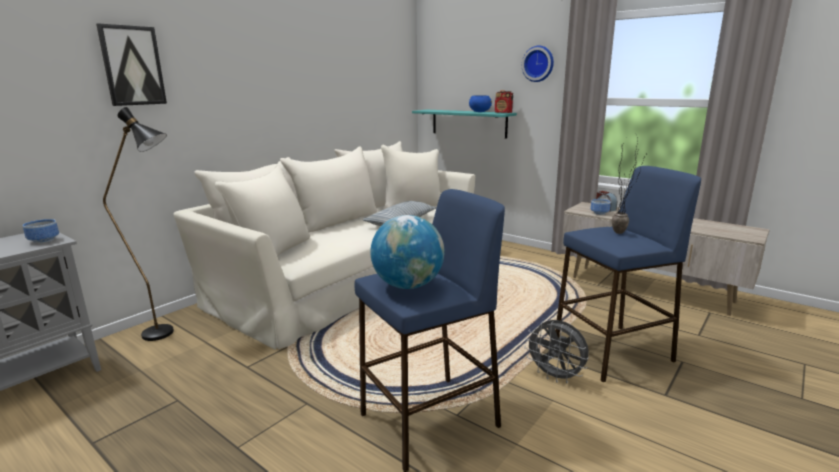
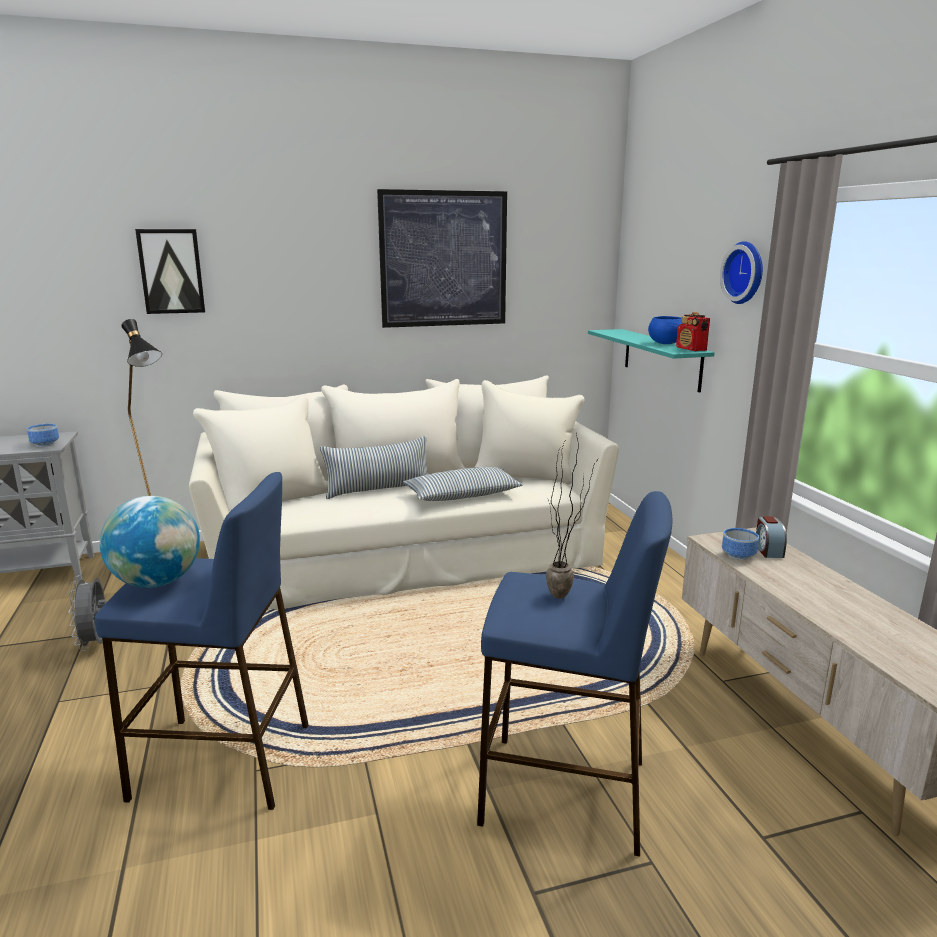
camera: 35 degrees right, 0 degrees up
(329, 61) = (443, 259): none -> picture
(341, 230) = (378, 490): none -> pillow
(555, 376) = (430, 785): grey fan -> grey fan (97, 644)

